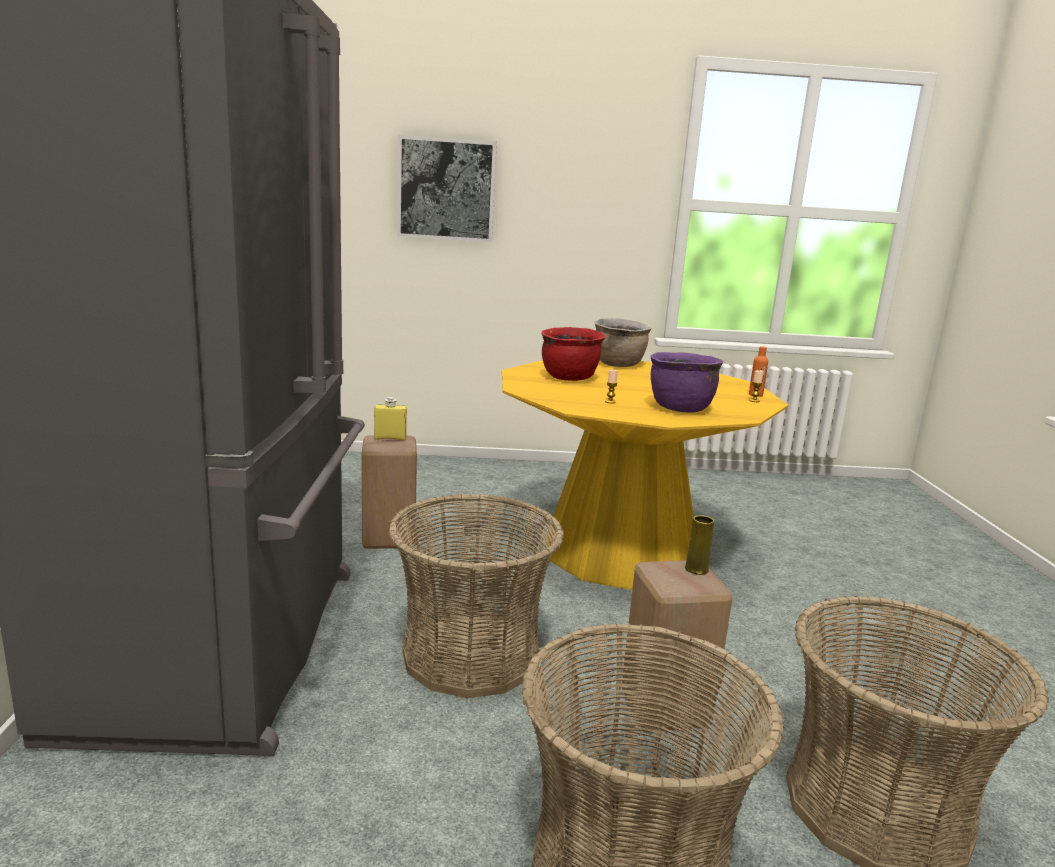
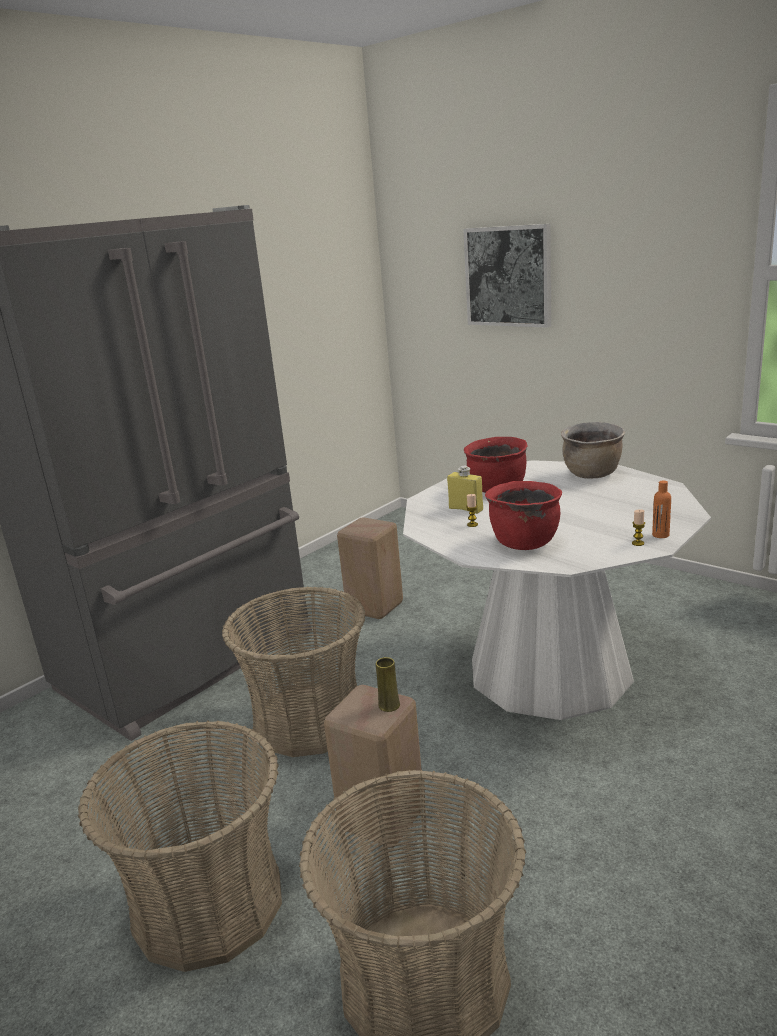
camera: 45 degrees right, 5 degrees up
(390, 438) = (371, 523): yellow bottle -> yellow bottle (466, 509)
(621, 552) = (550, 670): yellow dining table -> white dining table
(679, 408) = (524, 542): purple cooking pot -> red cooking pot

